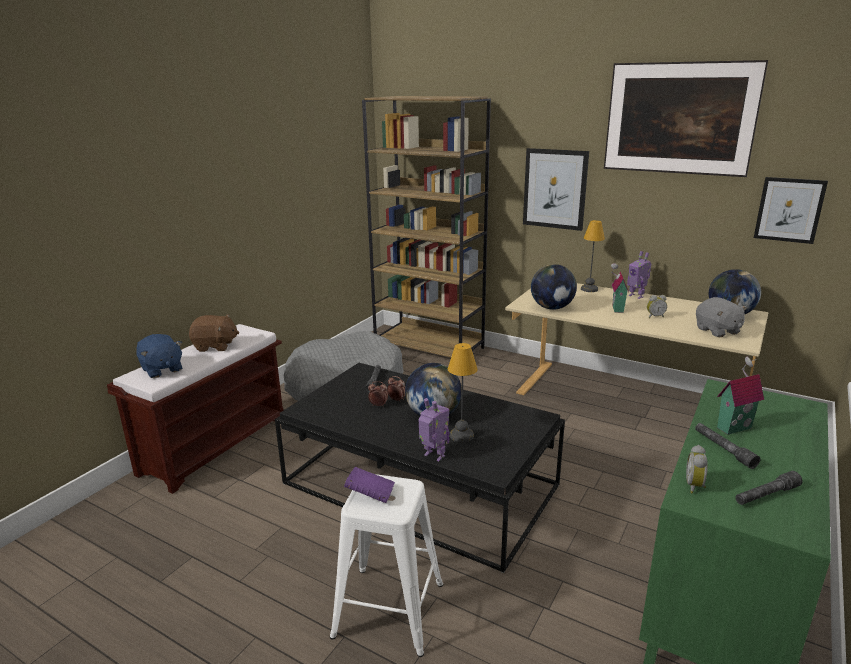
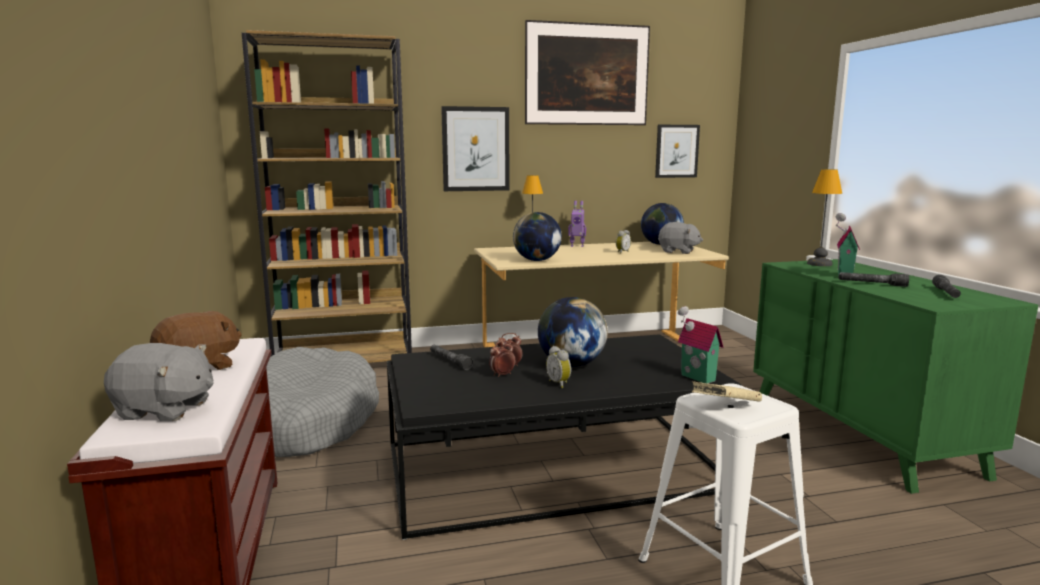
camera: 45 degrees left, 10 degrees down
(161, 370) = (165, 410): blue plush toy -> grey plush toy
(370, 495) = (725, 407): purple book -> beige book
(433, 456) = (645, 388): toy robot -> none
(460, 435) = (629, 368): table lamp -> table lamp (819, 264)
(616, 309) = (584, 253): toy house -> toy house (696, 378)
(695, 486) = (916, 299): alarm clock -> alarm clock (559, 384)

